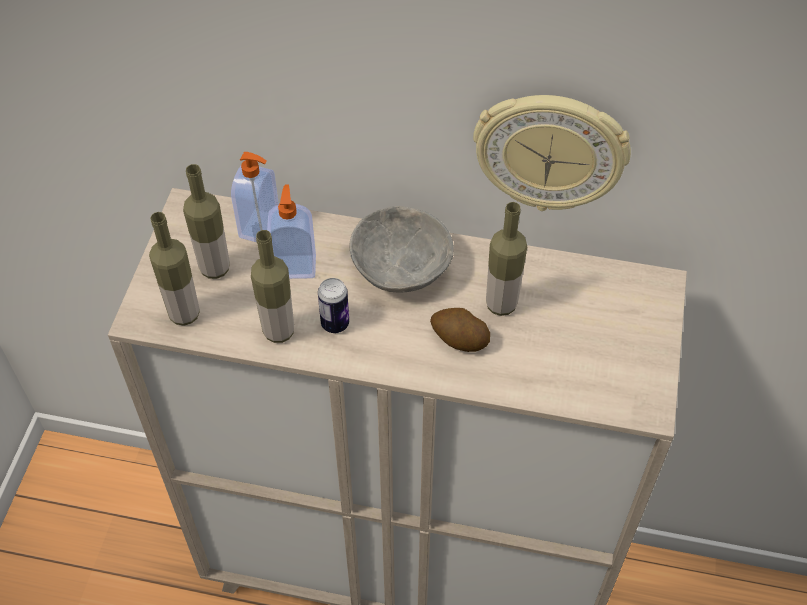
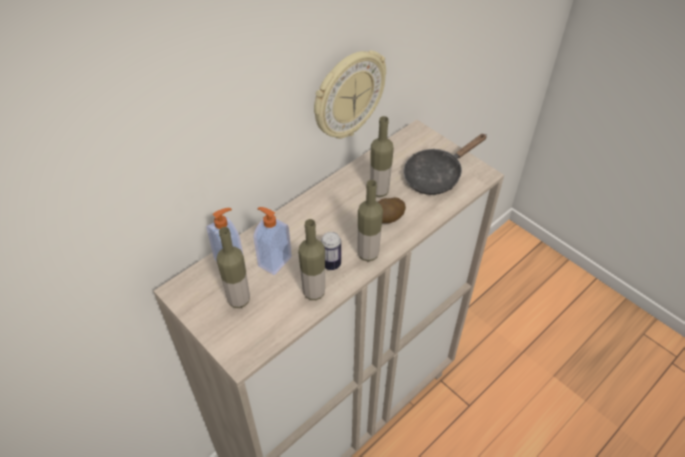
camera: 55 degrees left, 5 degrees down
(184, 314) = (259, 333): bottle -> bottle (368, 254)
(399, 267) = (318, 217): grey bowl -> none
(591, 353) = (436, 175): none -> black frying pan

